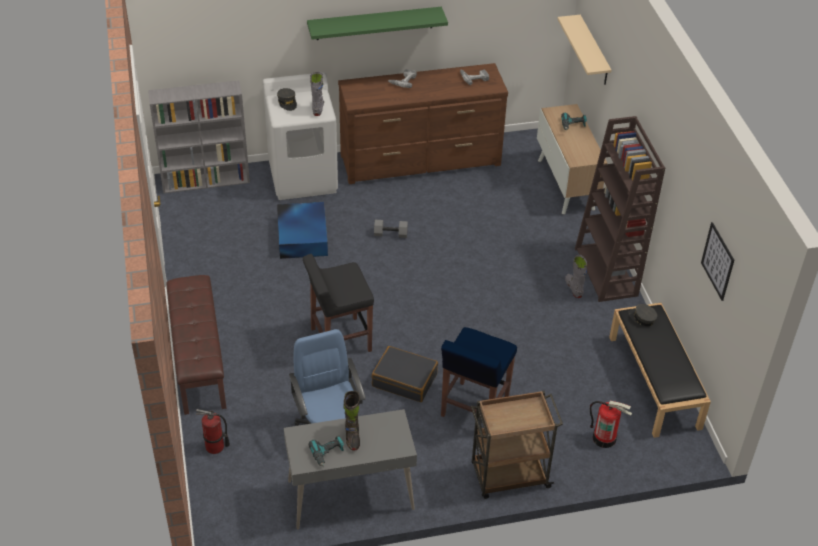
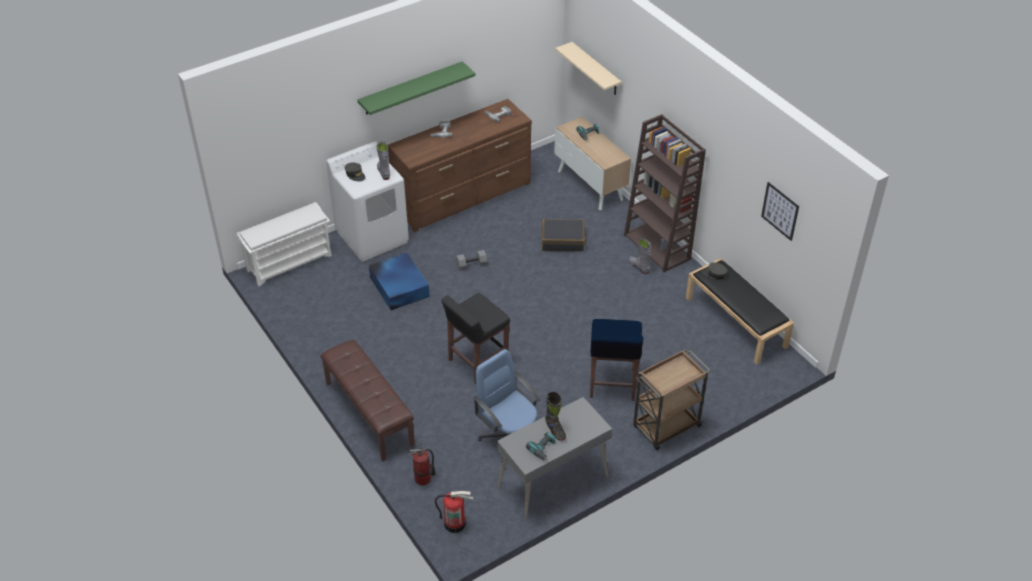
camera: 20 degrees left, 0 degrees up
(206, 180) = (290, 262): grey bookcase -> white shoe rack
(404, 380) = (546, 378): black suitcase -> black suitcase (563, 240)
(604, 438) = (721, 376): fire extinguisher -> fire extinguisher (455, 523)

